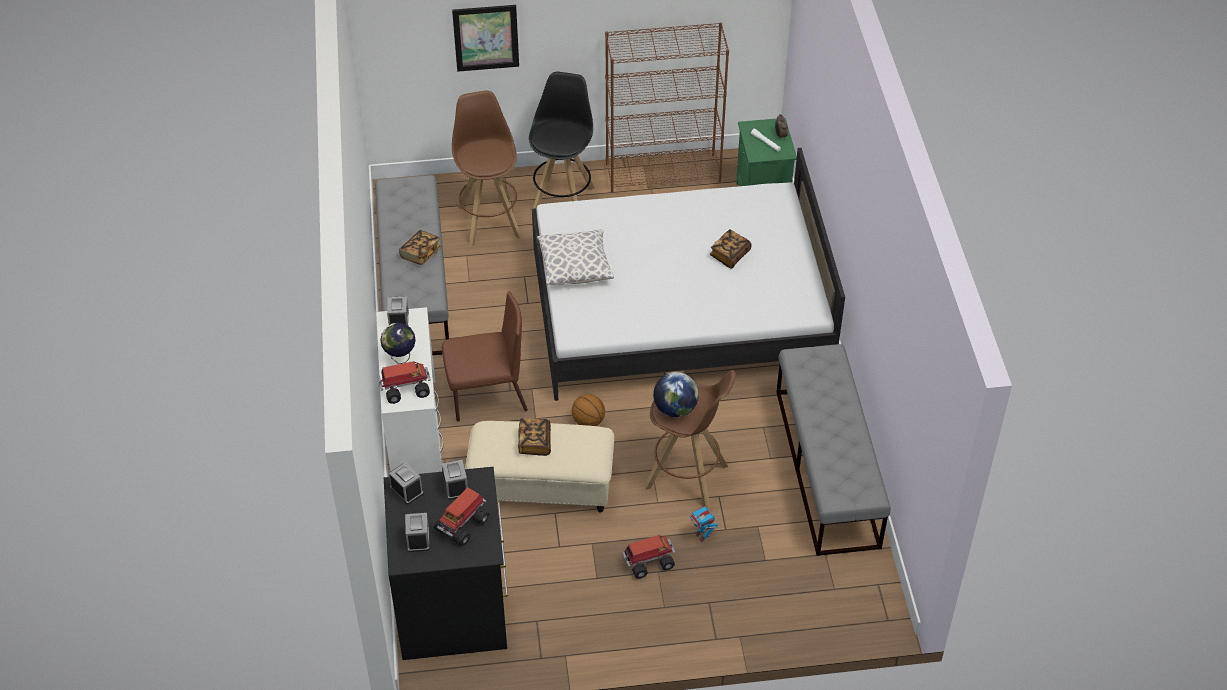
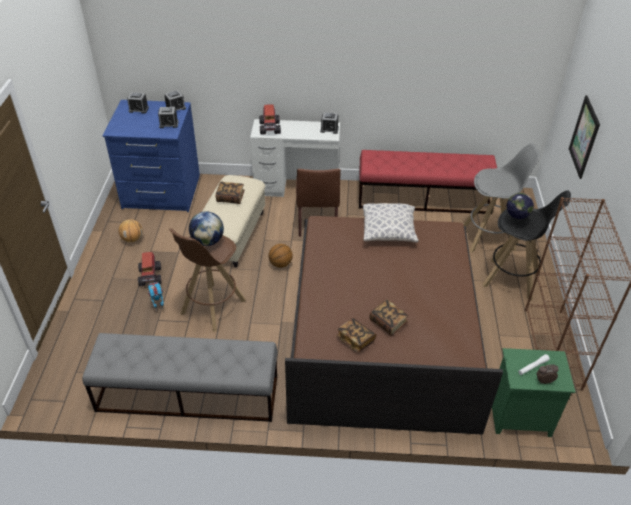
camera: 100 degrees right, 5 degrees down
(400, 357) = (297, 128): globe -> globe (515, 221)
(415, 286) = (424, 198): grey bench -> red bench
(420, 254) = (416, 166): book -> book (355, 340)
(453, 606) = (161, 192): black dresser -> blue dresser
(463, 524) = (139, 124): toy truck -> none
(489, 221) = (489, 238): brown stool -> grey stool
(576, 609) = (132, 239): none -> basketball
(679, 308) = (383, 331): white bed -> brown bed

